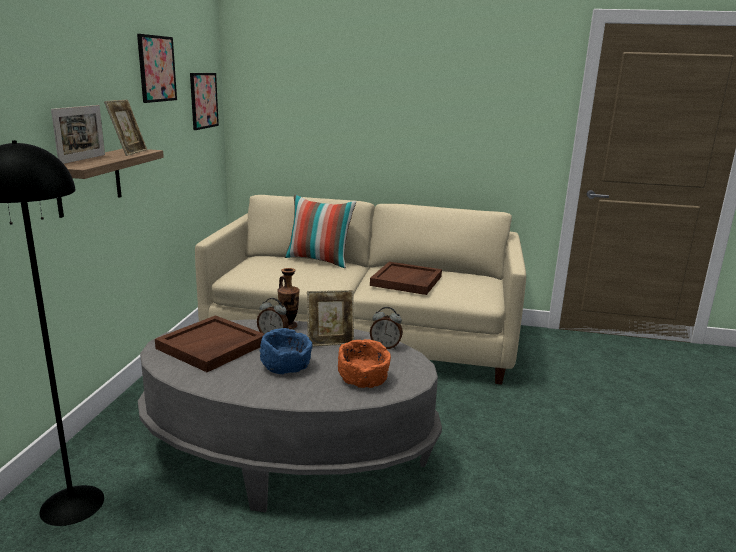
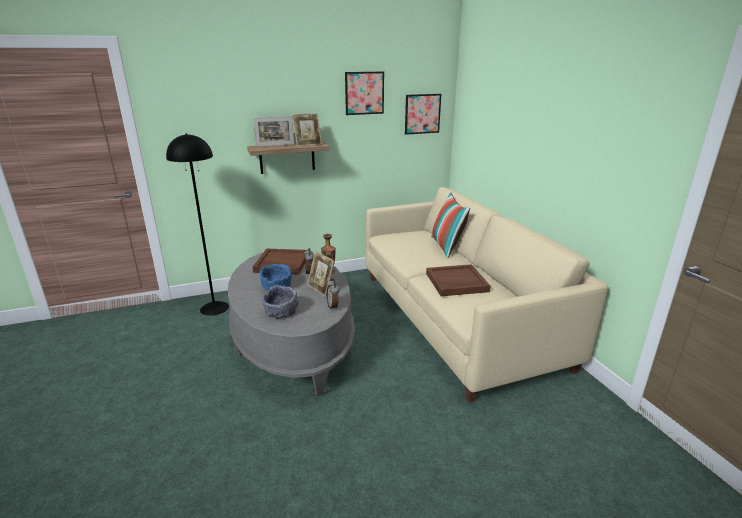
camera: 60 degrees right, 5 degrees up
(363, 379) = (281, 312): orange bowl -> grey bowl

